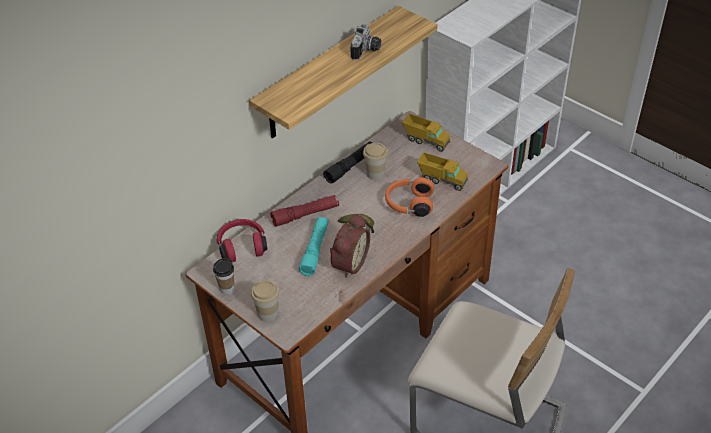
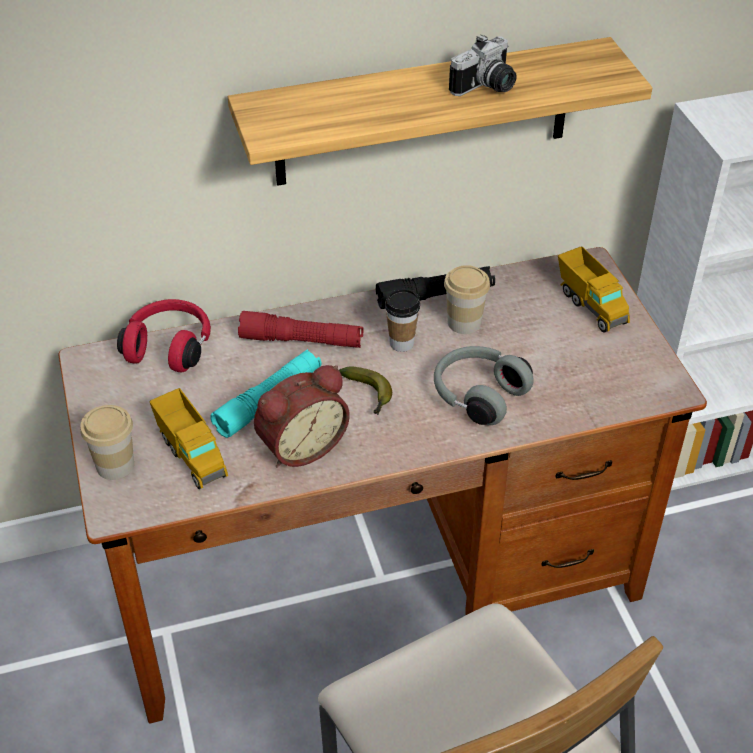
camera: 30 degrees right, 0 degrees up
(227, 289) = (92, 400): cup -> cup (401, 343)
(409, 204) = (477, 395): orange headphones -> grey headphones
(442, 180) = (566, 379): toy truck -> toy truck (191, 455)

